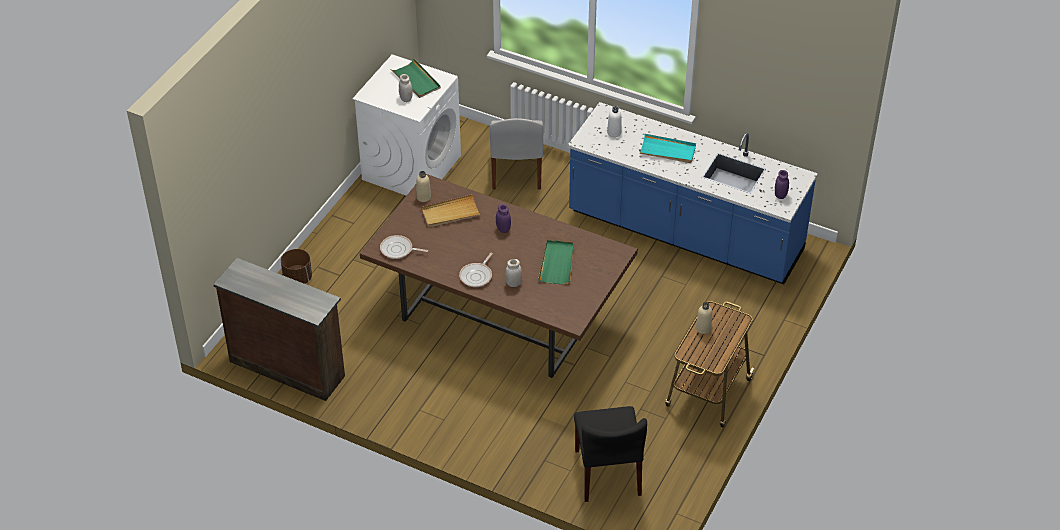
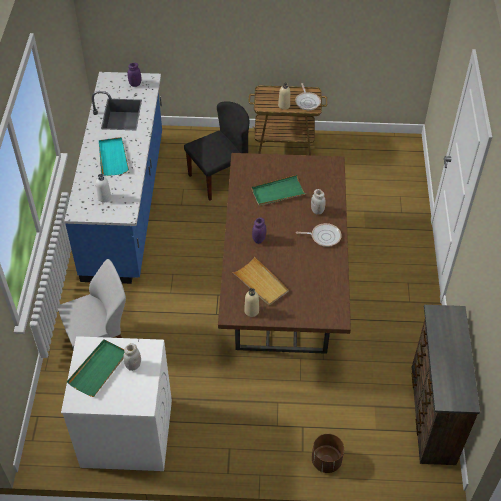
camera: 115 degrees left, 5 degrees up
(398, 250) = (328, 302): frying pan -> frying pan (307, 101)
(608, 473) = (387, 177): black chair -> black chair (220, 178)

